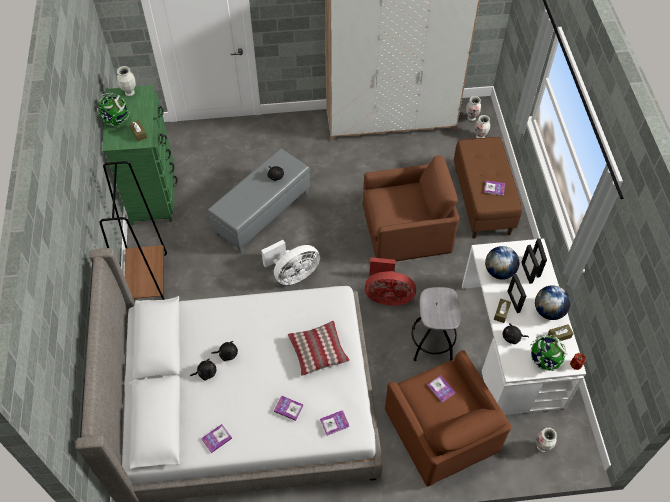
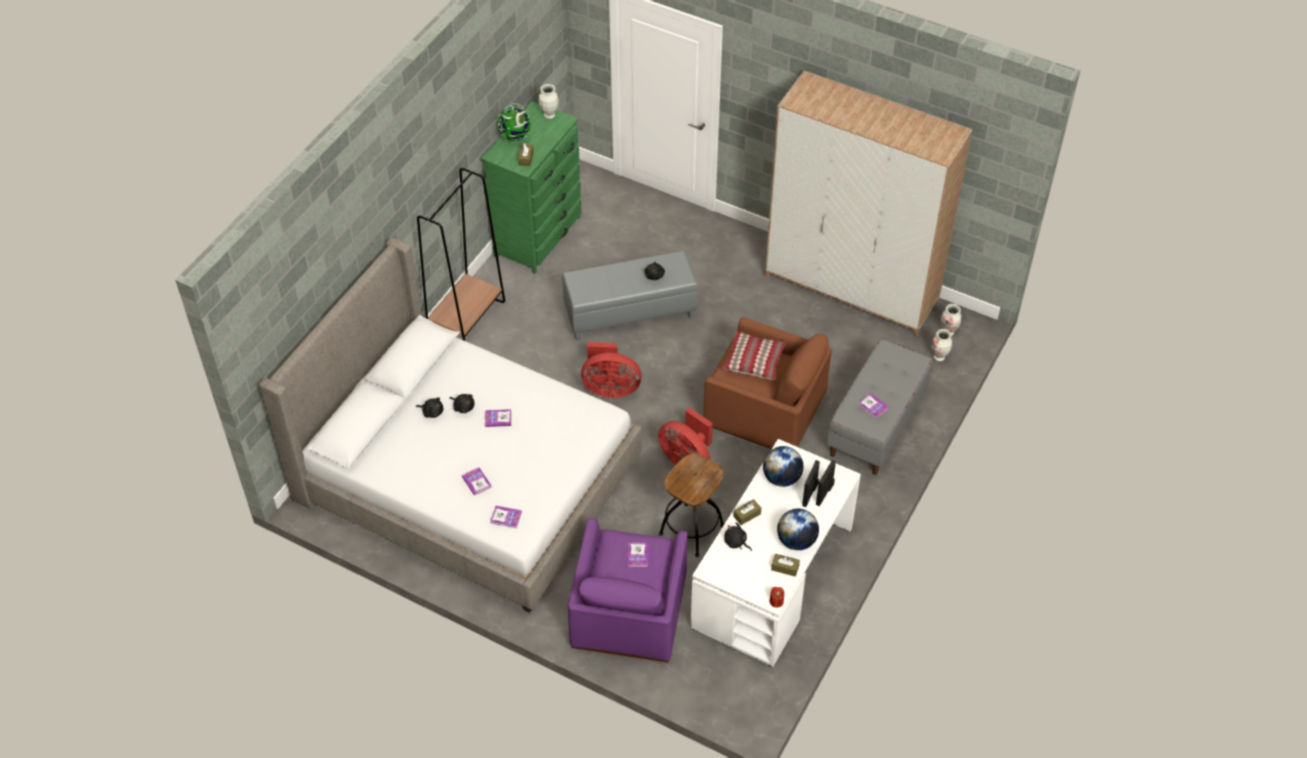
camera: 35 degrees right, 5 degrees down
(216, 438) = (396, 470): book -> book (498, 418)
(293, 274) = (610, 388): white fan -> red fan
(318, 351) = (545, 451): pillow -> pillow (754, 360)
(432, 343) = (692, 529): grey stool -> brown stool
(440, 430) = (628, 610): brown armchair -> purple armchair
(482, 201) = (877, 425): brown bench -> grey bench
(514, 301) = (770, 512): picture frame -> none
(542, 447) = (715, 685): vase -> none
(544, 361) = (747, 579): globe -> none

